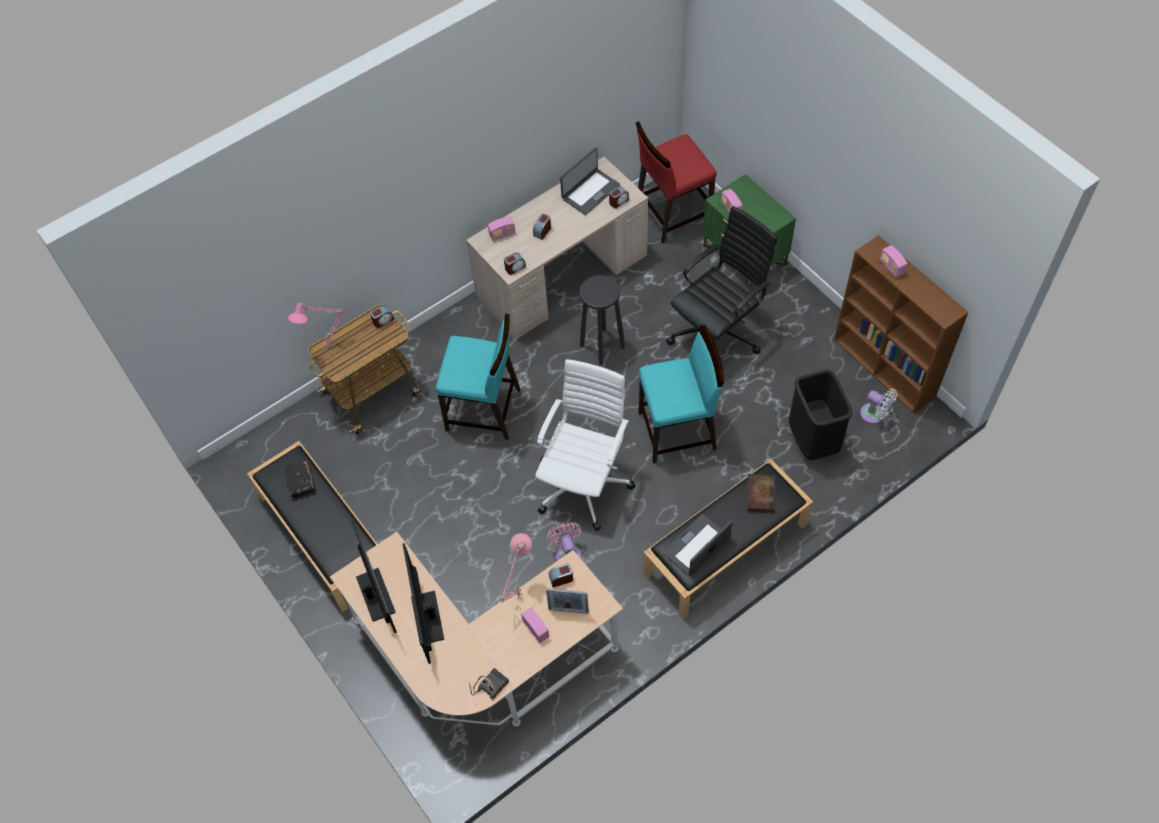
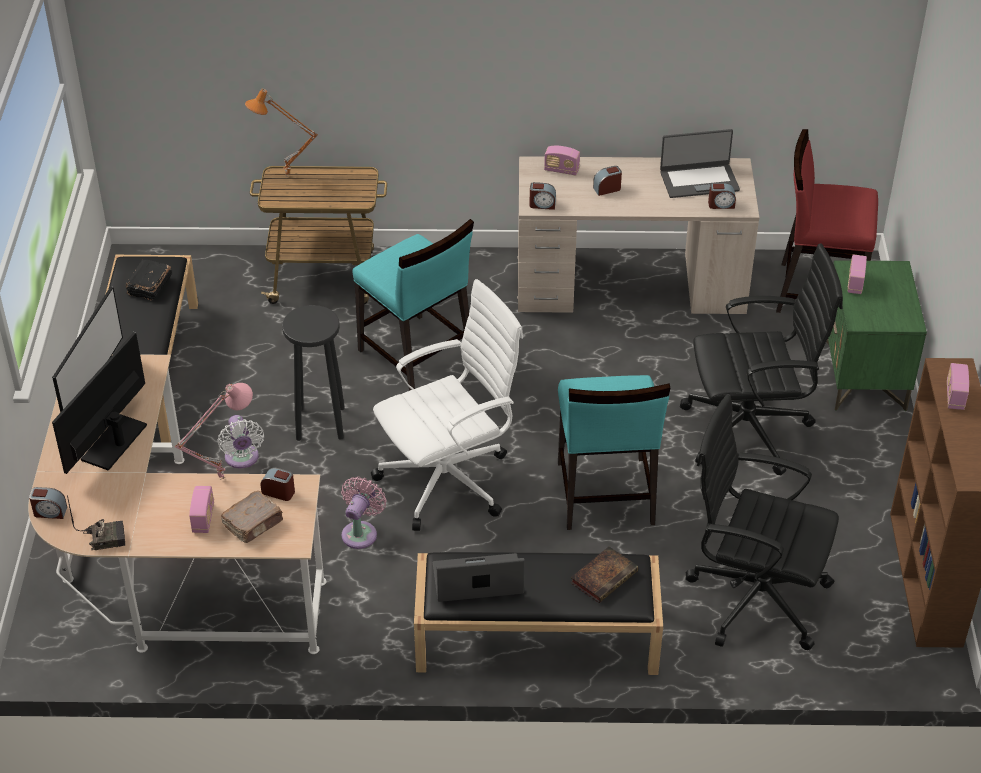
camera: 35 degrees right, 15 degrees down
(329, 348) = (287, 177): pink table lamp -> orange table lamp
(383, 321) = (361, 182): alarm clock -> alarm clock (50, 512)
(568, 610) = (254, 523): picture frame -> brown book
(601, 346) = (603, 368): black stool -> black stool (319, 423)
(678, 431) = (604, 494): turquoise chair -> turquoise chair turned 60 degrees clockwise
(811, 441) = (753, 597): black trash can -> black office chair
(875, 415) = (862, 618): white fan -> white fan (242, 459)

